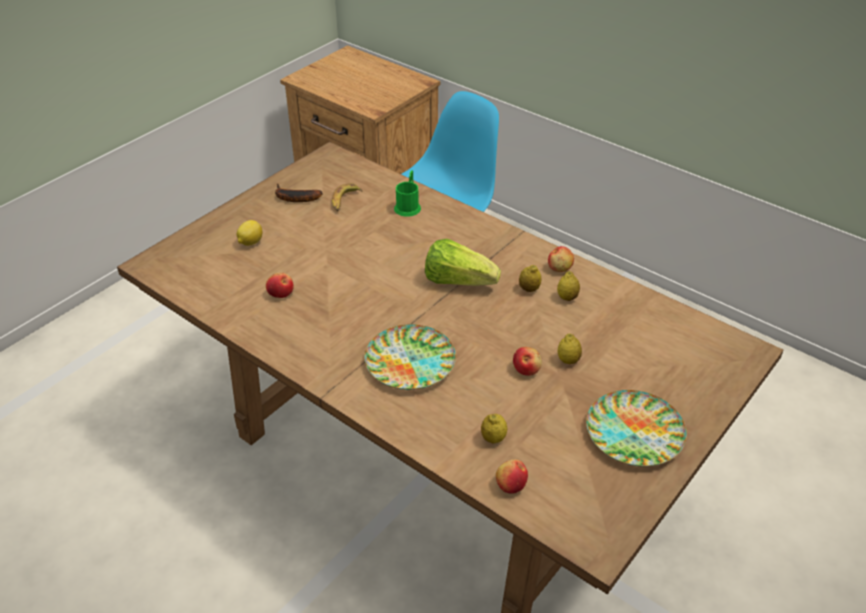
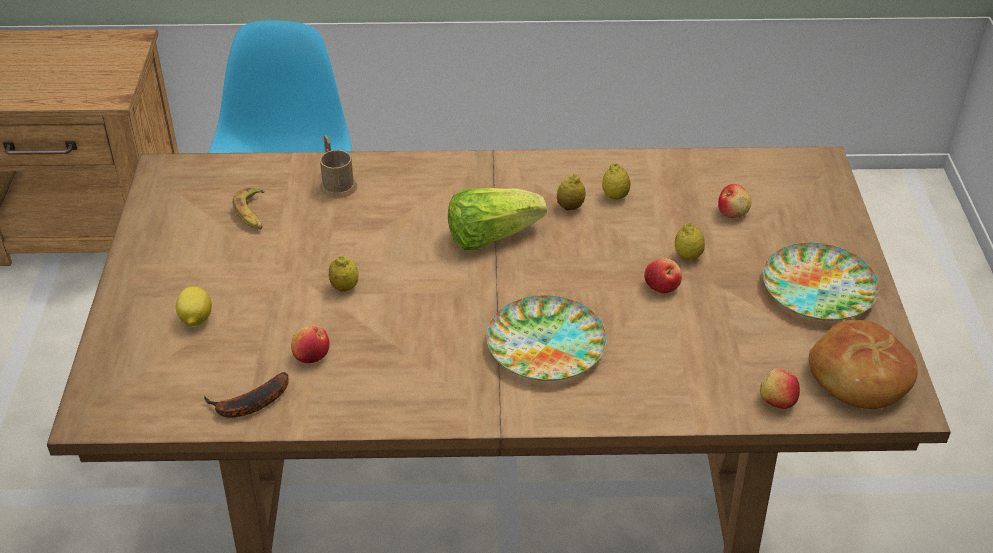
camera: 40 degrees left, 0 degrees up
(294, 198) = (184, 241): banana -> banana (248, 405)
(408, 206) = (336, 183): green mug -> brown mug
(493, 438) = (712, 368): lemon -> lemon (345, 287)
(560, 268) = (574, 170): apple -> apple (733, 212)
(587, 506) = (857, 377): none -> bread

